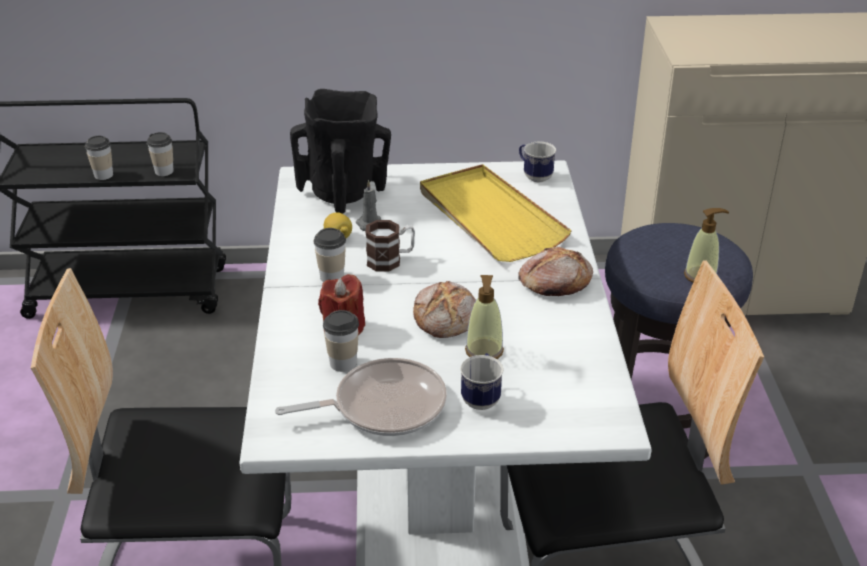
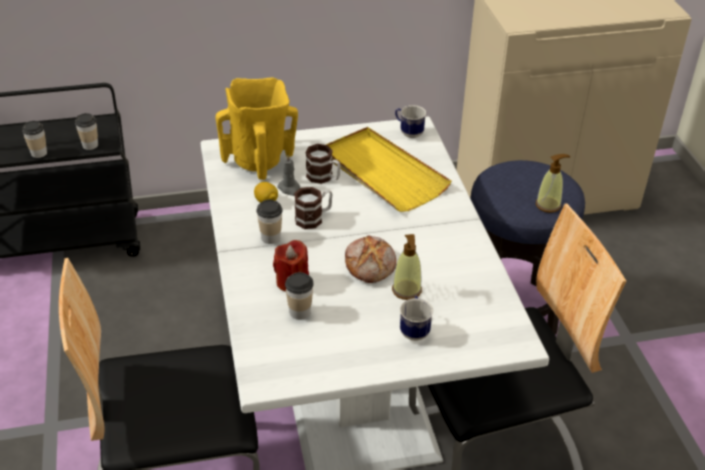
camera: 10 degrees left, 5 degrees up
(344, 193) = (260, 160): black vase -> yellow vase
(383, 406) = (341, 345): frying pan -> none
(416, 217) = (324, 177): none -> mug
(554, 282) = (446, 225): bread -> none

